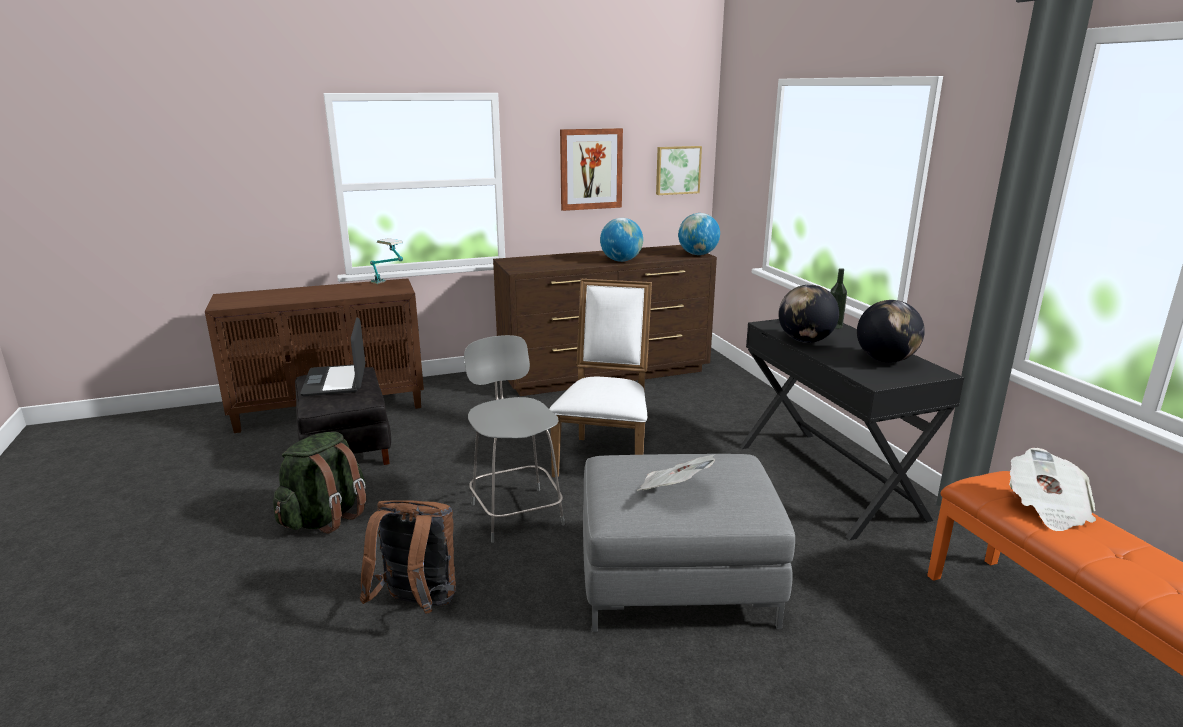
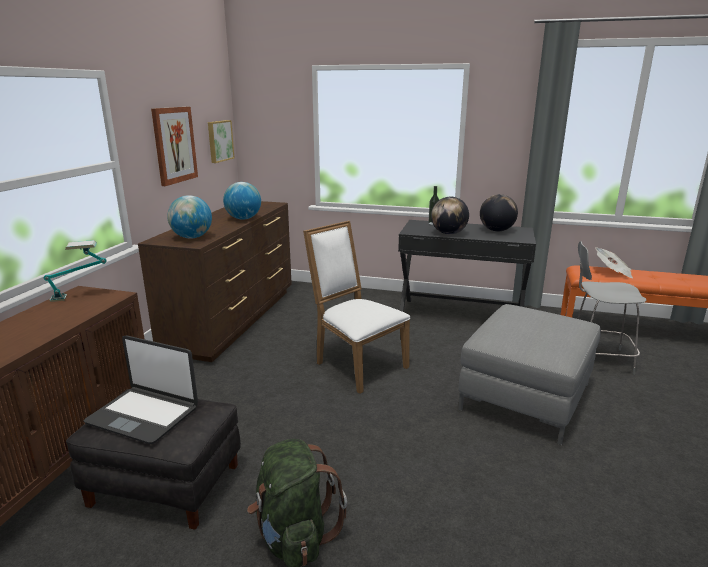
camera: 55 degrees left, 0 degrees up
(417, 605) = (485, 515): brown backpack -> none
(516, 512) = (393, 425): grey chair -> grey chair (597, 358)
(674, 491) = (544, 333): newspaper -> none
(698, 254) = (273, 204): globe -> globe (192, 237)

